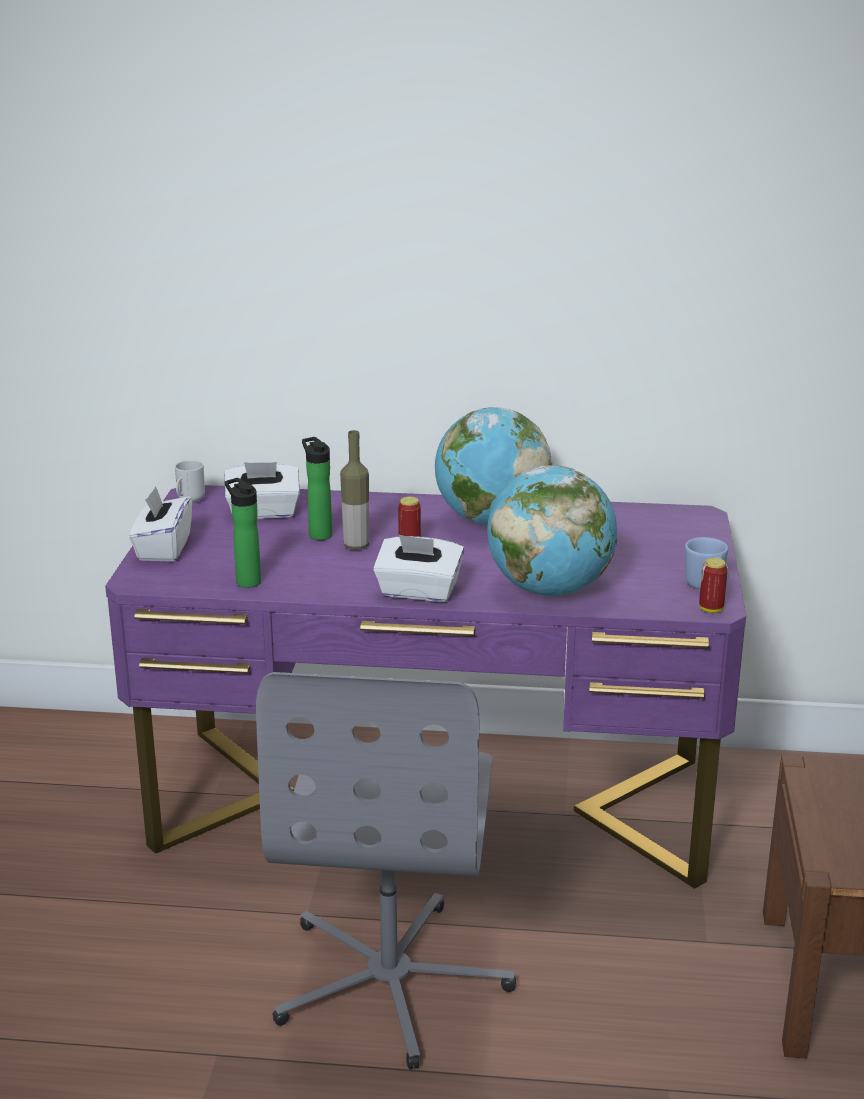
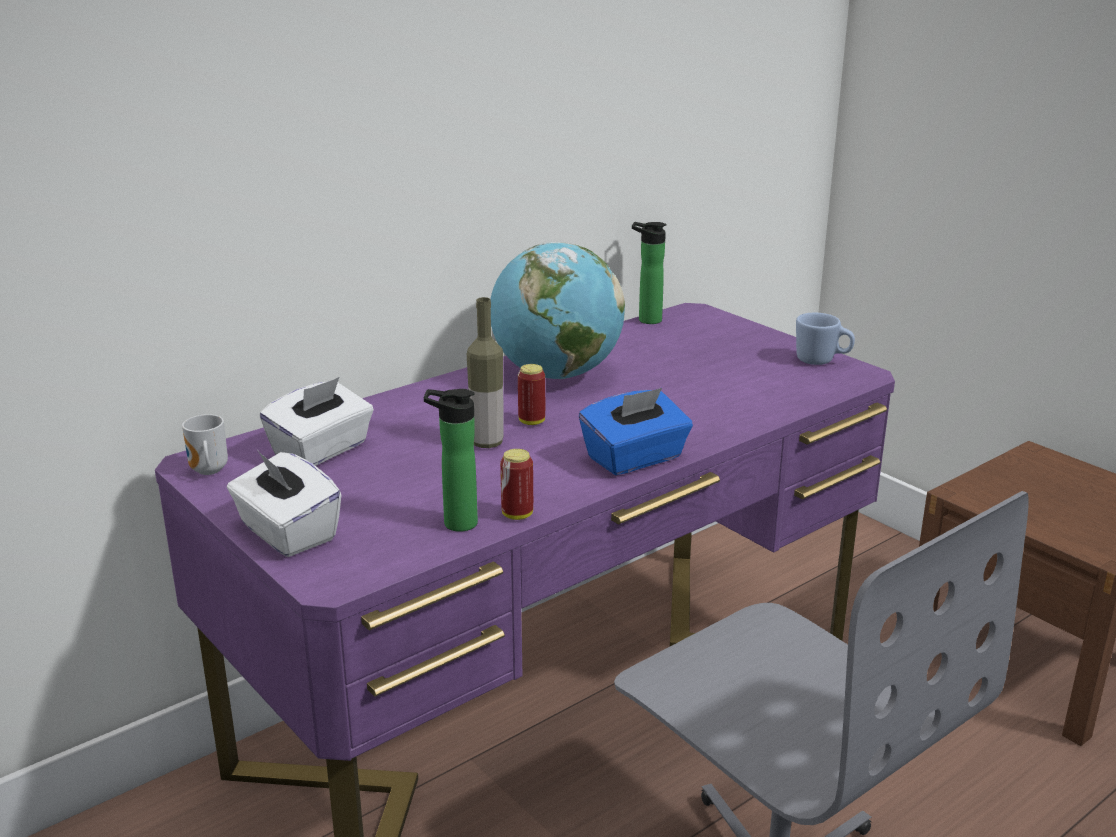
camera: 45 degrees left, 0 degrees up
(318, 534) = (426, 447): bottle -> bottle (646, 320)
(418, 592) = (635, 459): white tissue box -> blue tissue box
(549, 590) = (728, 410): globe -> none
(711, 609) = (862, 376): can -> can (517, 515)

